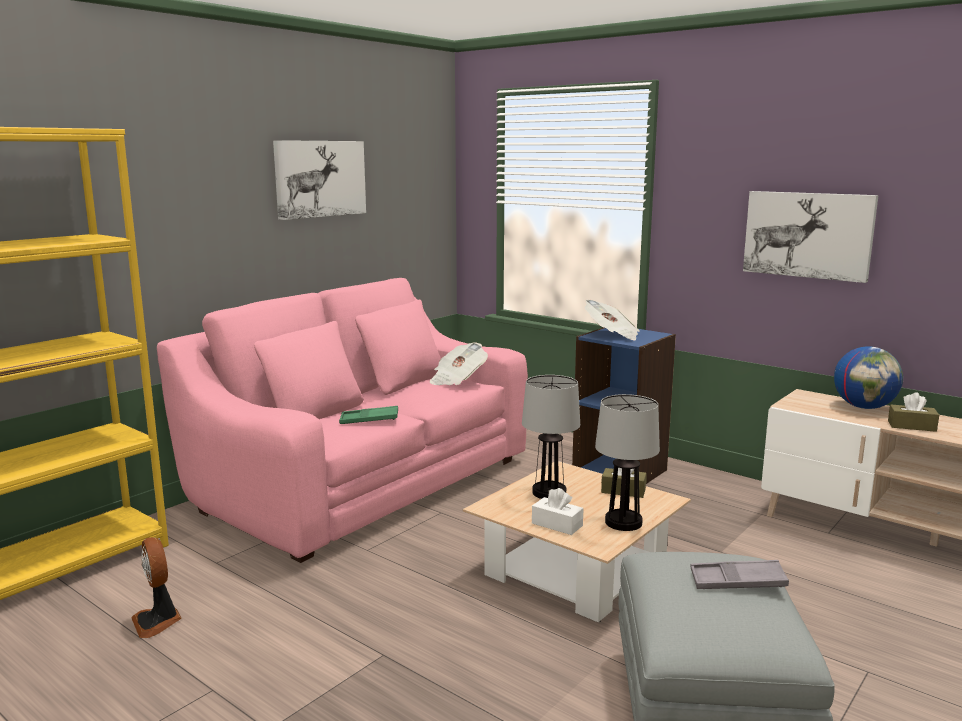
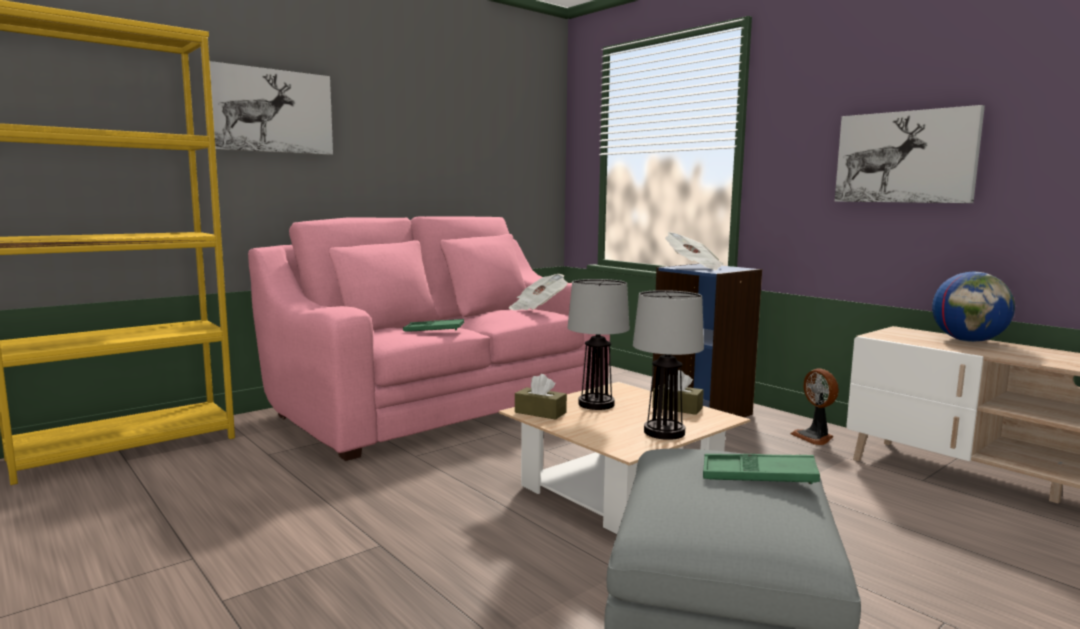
camera: 10 degrees right, 5 degrees down
(158, 621) = (183, 495): fan -> fan (815, 437)
(319, 178) = (424, 119): picture -> picture (272, 111)
(557, 524) = (590, 429): white tissue box -> none
(737, 582) = (758, 476): grey tray -> green tray
(911, 426) = (1023, 356): brown tissue box -> brown tissue box (540, 412)

